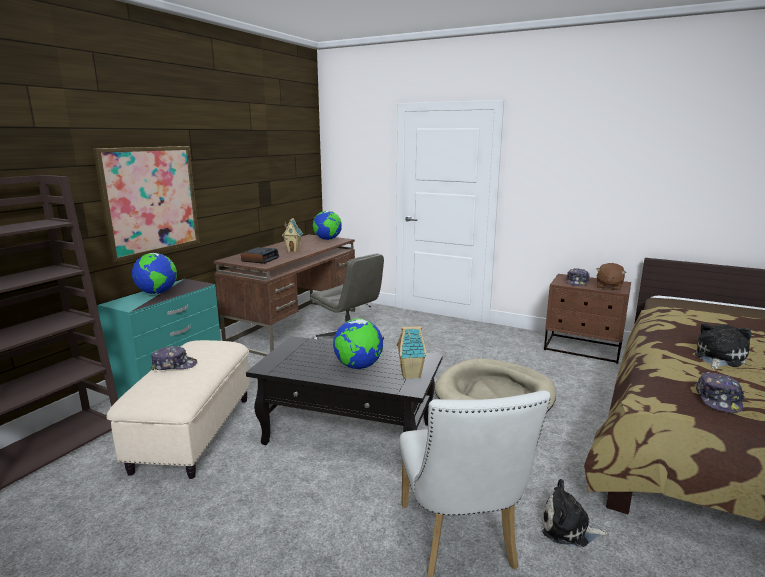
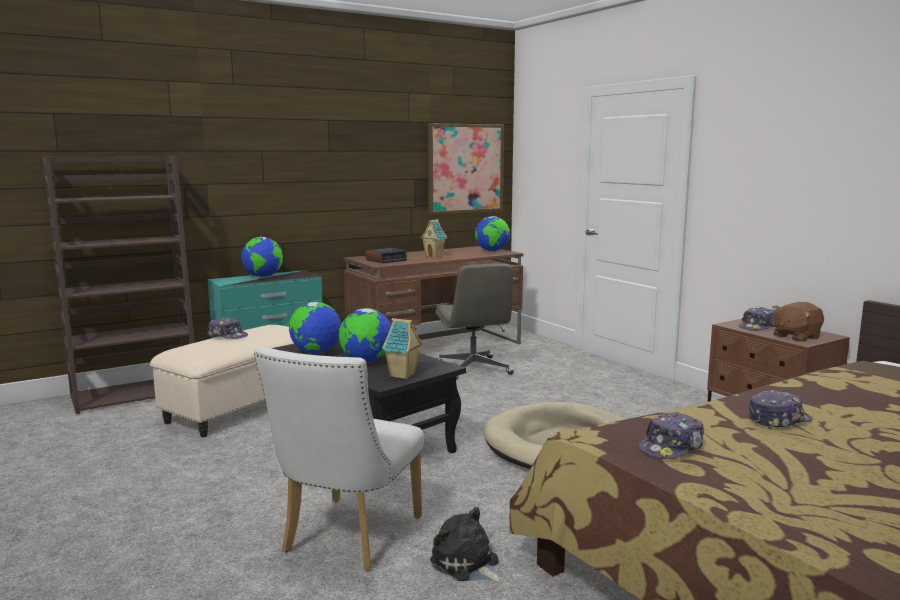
camera: 30 degrees right, 5 degrees down
(150, 200) = (276, 187): picture -> picture (465, 168)
(299, 367) = (316, 353): none -> globe
(718, 358) = (778, 419): plush toy -> cap

